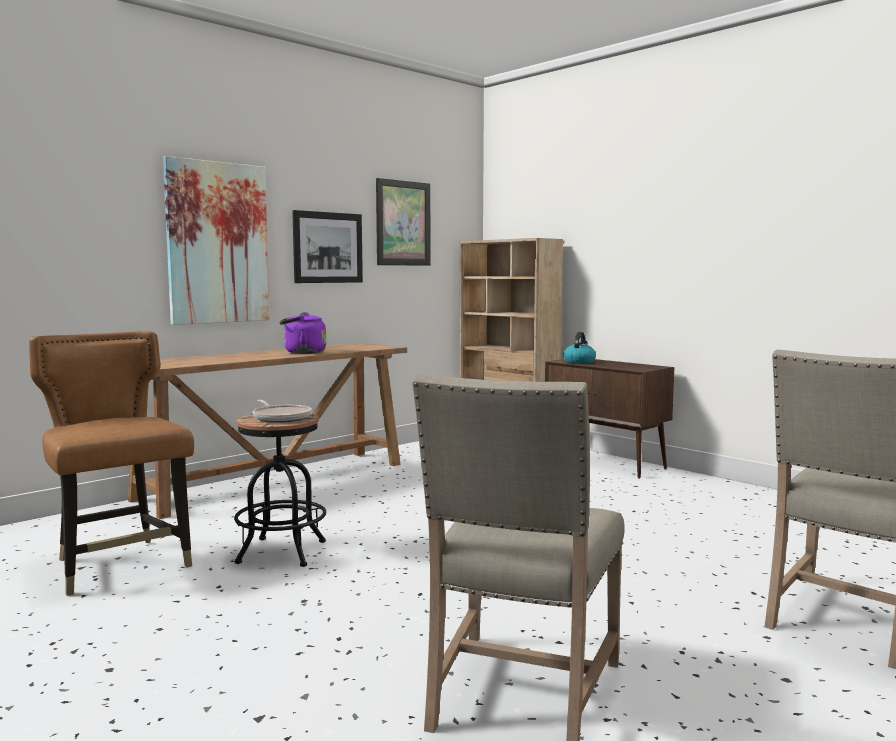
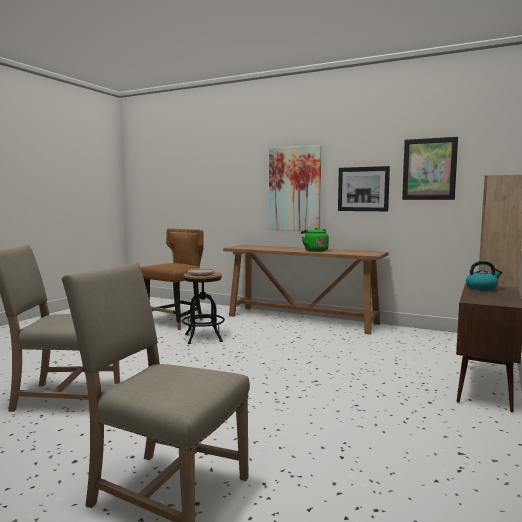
camera: 70 degrees right, 0 degrees up
(302, 352) = (314, 250): purple kettle -> green kettle

